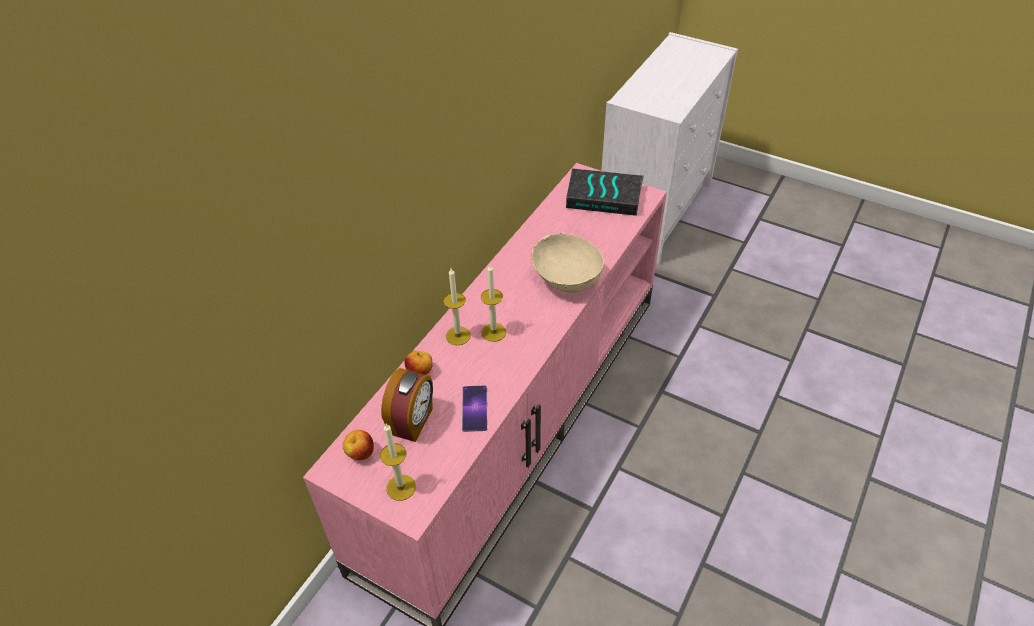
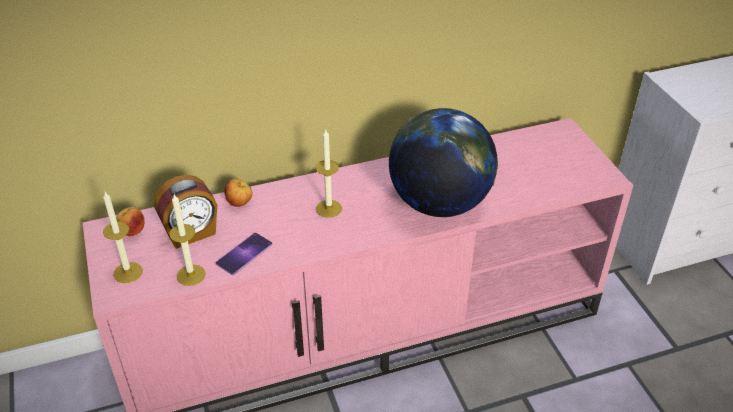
camera: 40 degrees right, 5 degrees down
(458, 335) = (299, 195): candle -> candle (191, 275)
(565, 279) = (439, 204): beige bowl -> globe
(605, 196) = (563, 158): book -> none

